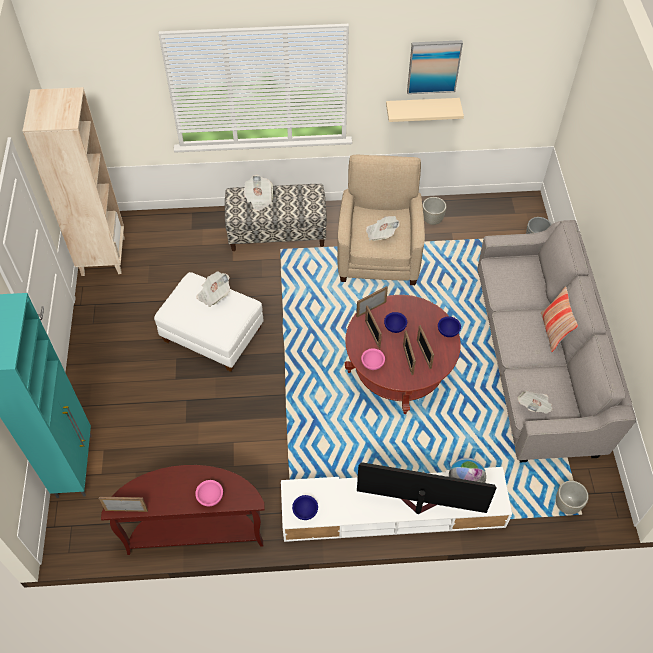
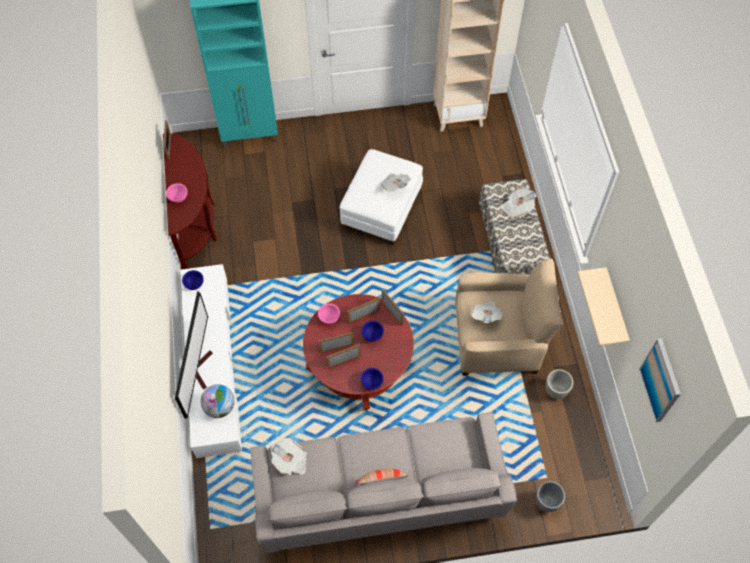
camera: 85 degrees right, 5 degrees up
(433, 66) = (631, 287): picture -> picture (661, 380)
(567, 505) = (219, 515): grey planter -> none

